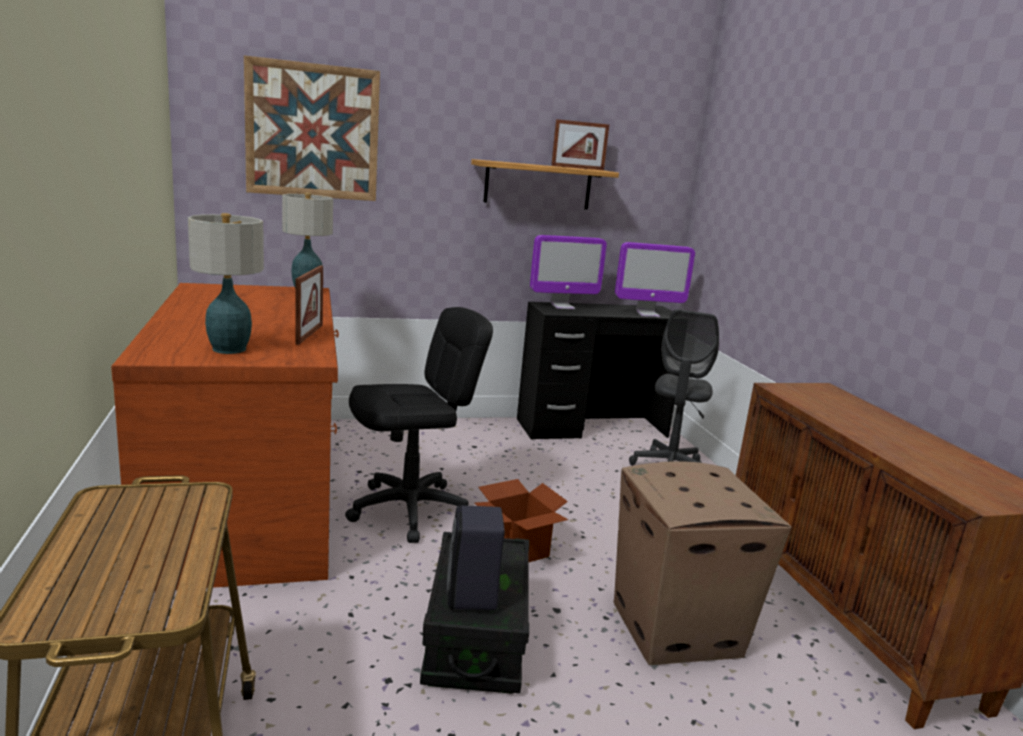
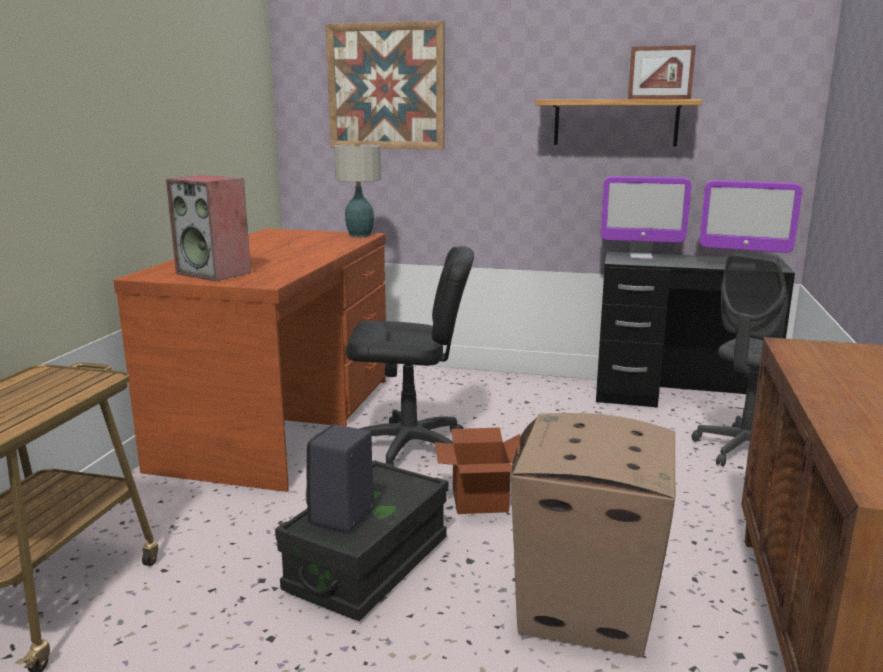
camera: 30 degrees right, 0 degrees up
(230, 349) = (215, 273): table lamp -> speaker
(309, 334) = (299, 266): picture frame -> none

